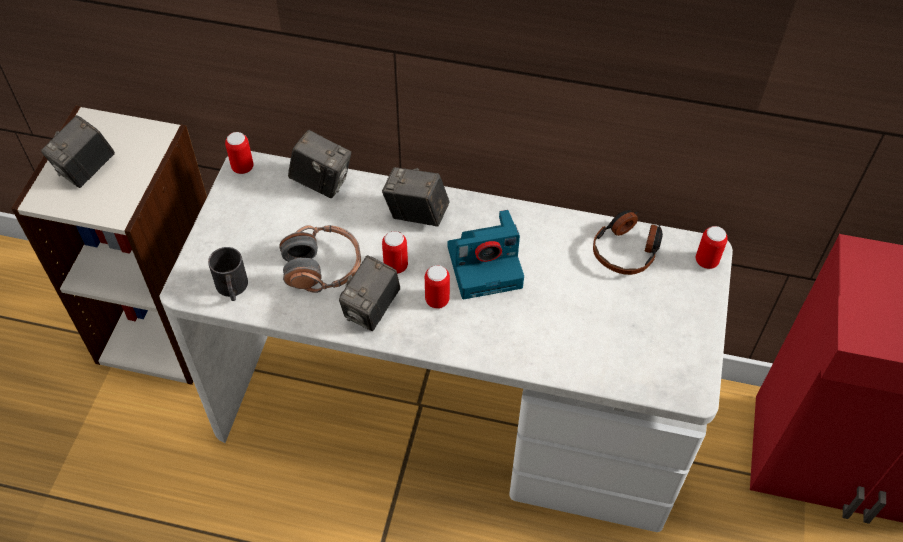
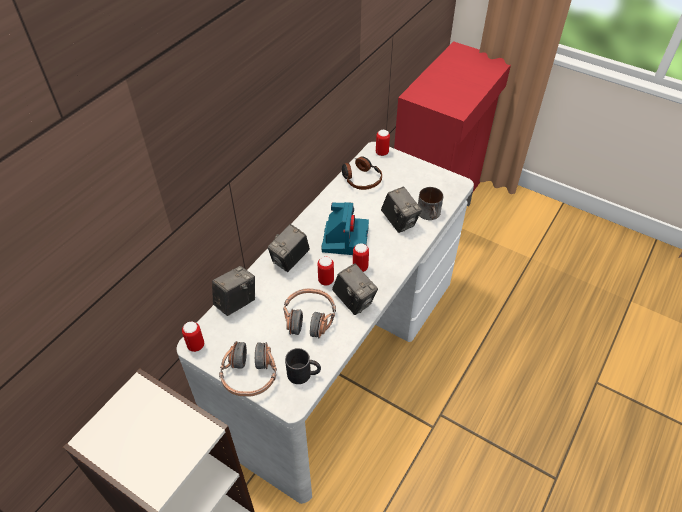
camera: 70 degrees left, 5 degrees down
(86, 170) = (145, 448): camera -> camera (399, 222)
(215, 234) = (250, 375): none -> headphones
(594, 366) = (430, 214): none -> mug

